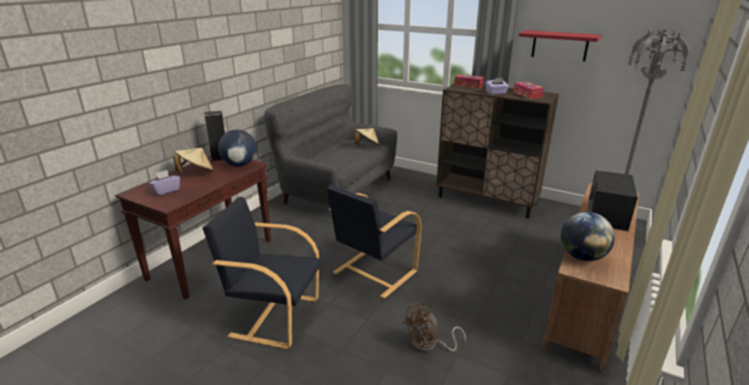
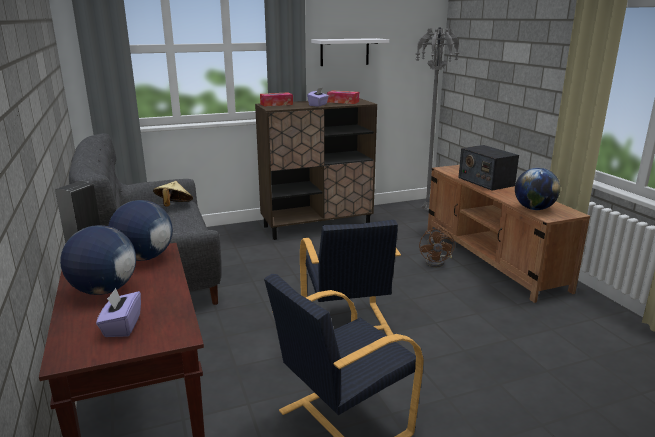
camera: 50 degrees left, 5 degrees down
(196, 173) = (104, 290): beige hat -> globe
(429, 345) = (486, 347): brown fan -> brown fan (437, 262)
(559, 45) = (344, 52): red shelf -> white shelf

